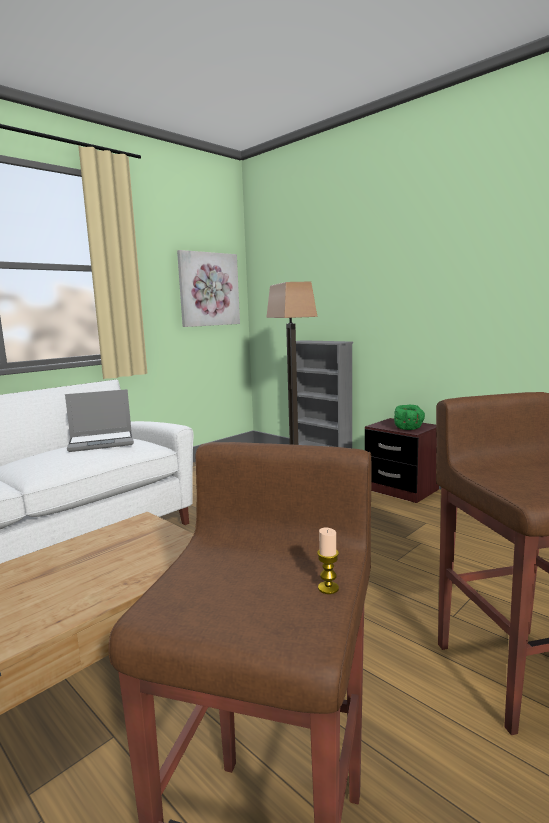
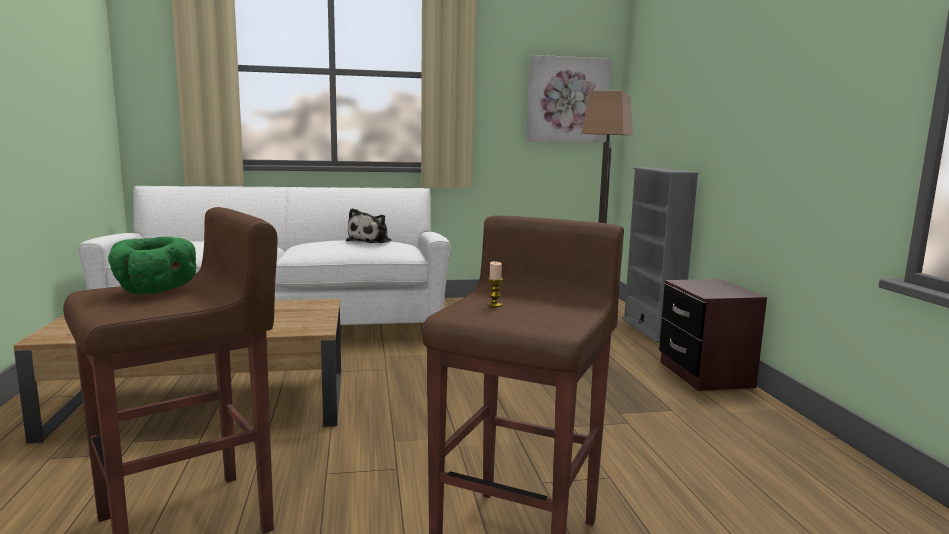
camera: 35 degrees right, 0 degrees up
(102, 442) = (371, 241): laptop -> plush toy
(328, 588) = (177, 307): candle -> candle (494, 305)
(409, 428) = (713, 291): green bowl -> green bowl (154, 291)

